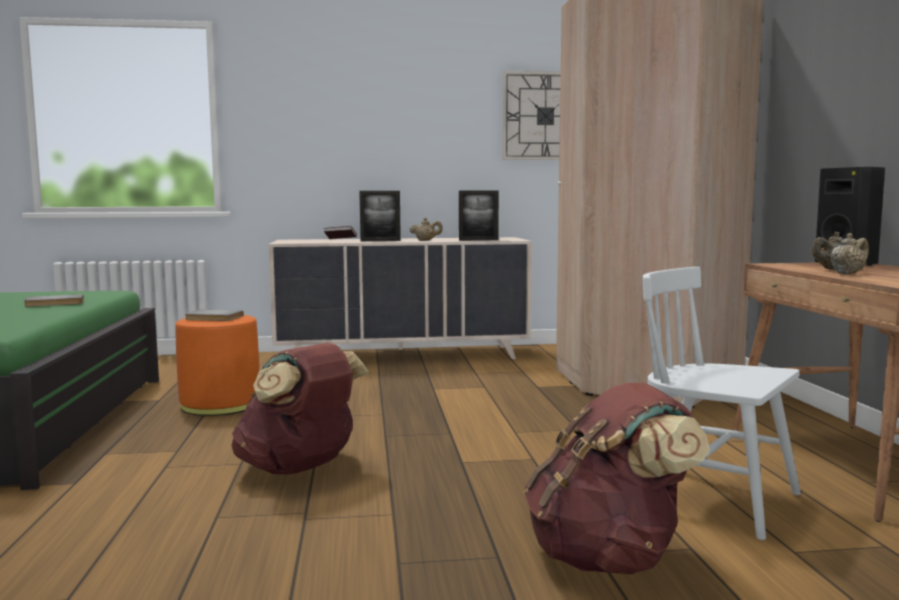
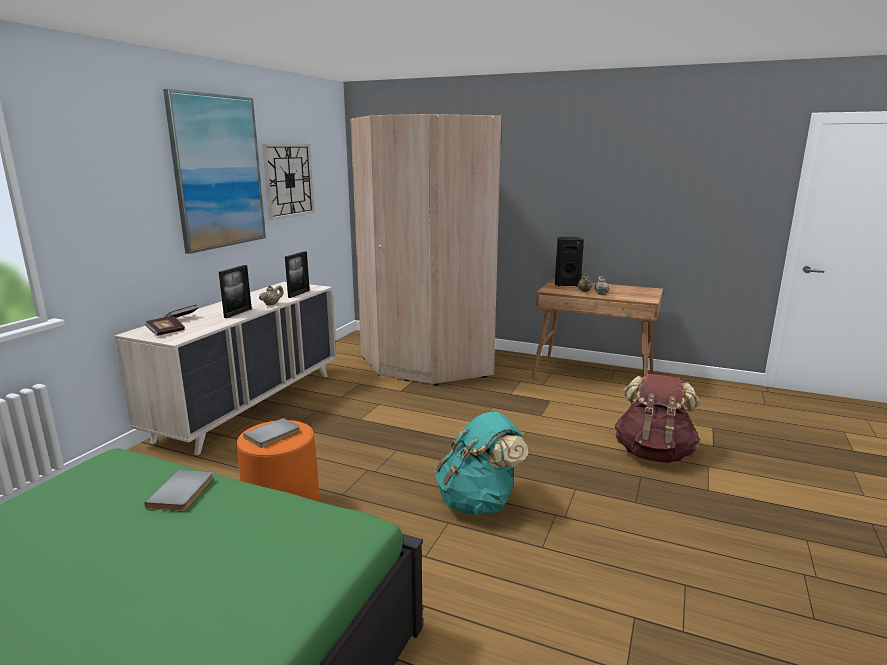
camera: 60 degrees left, 10 degrees up
(298, 241) = (166, 332): none -> book
(299, 468) = (479, 502): brown backpack -> turquoise backpack
(429, 100) = (218, 172): none -> picture
(709, 498) = (605, 413): white chair -> none

